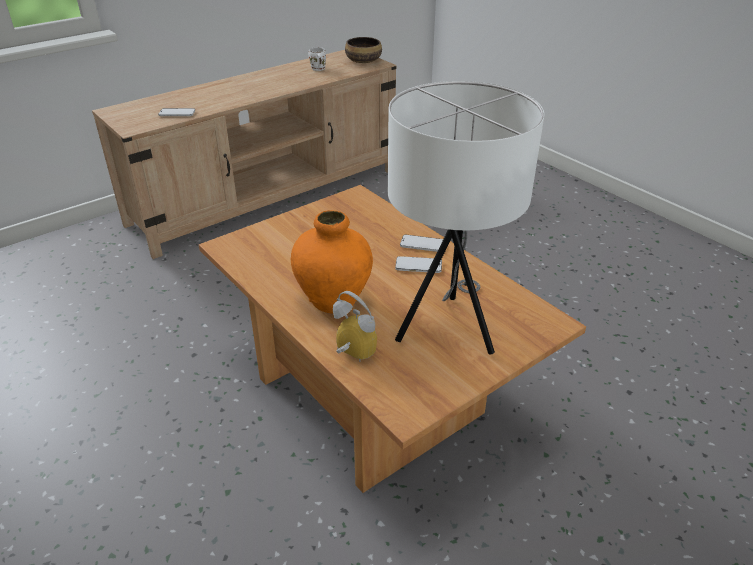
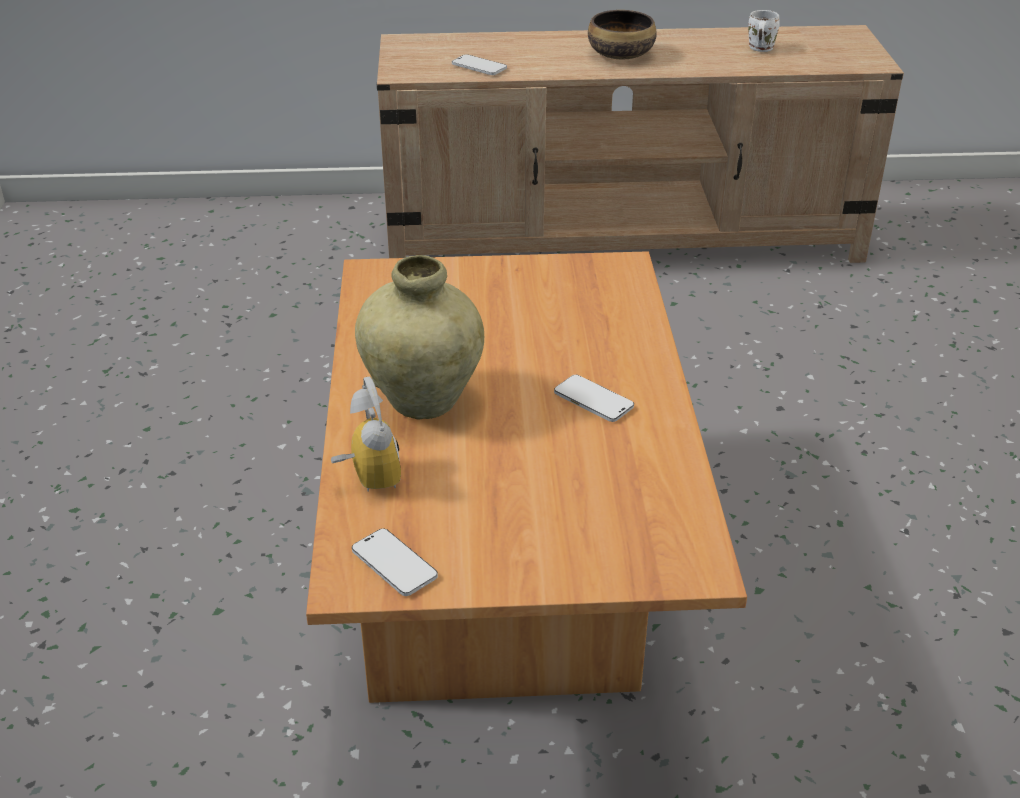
camera: 35 degrees right, 0 degrees up
(333, 302) = (423, 400): orange vase -> beige vase
(363, 60) = (853, 52): bowl -> bowl (621, 54)
(422, 245) = (636, 373): phone -> phone (394, 564)
(449, 327) = (534, 502): white table lamp -> none

